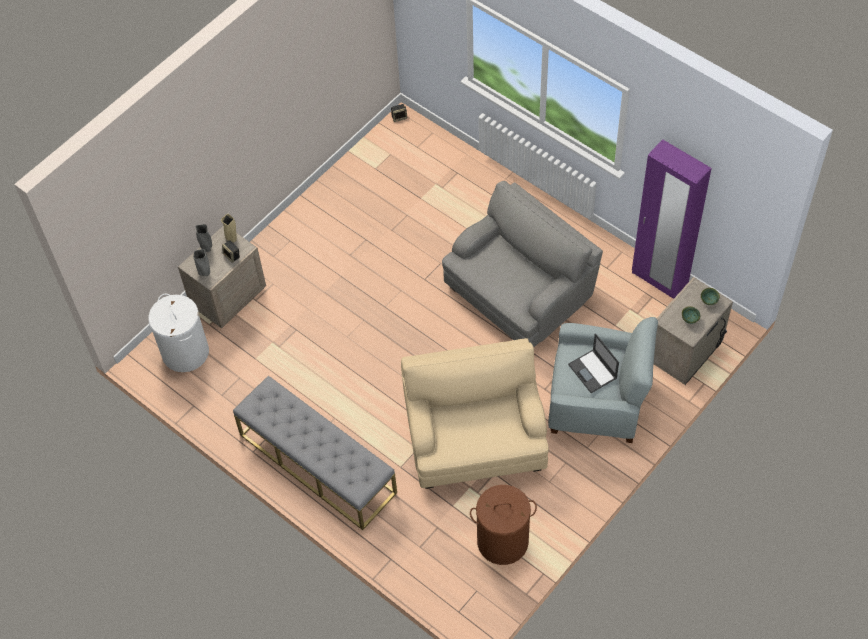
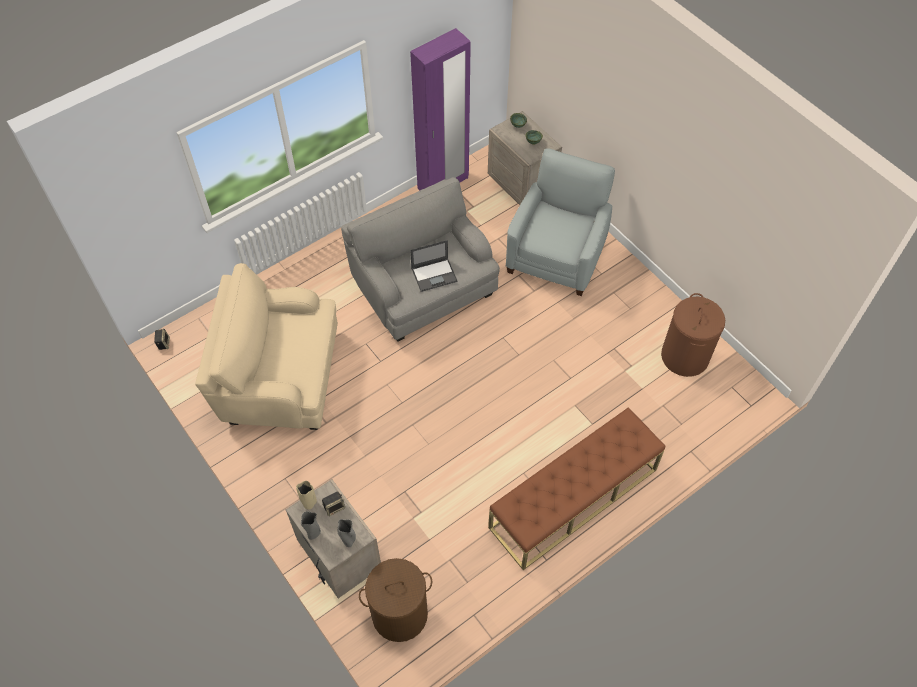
camera: 80 degrees left, 0 degrees up
(185, 352) = (400, 614): white laundry basket -> brown laundry basket
(317, 463) = (573, 498): grey bench -> brown bench
(475, 437) = (572, 355): beige armchair -> beige armchair (279, 376)
(593, 372) = (560, 226): laptop -> laptop (434, 274)

